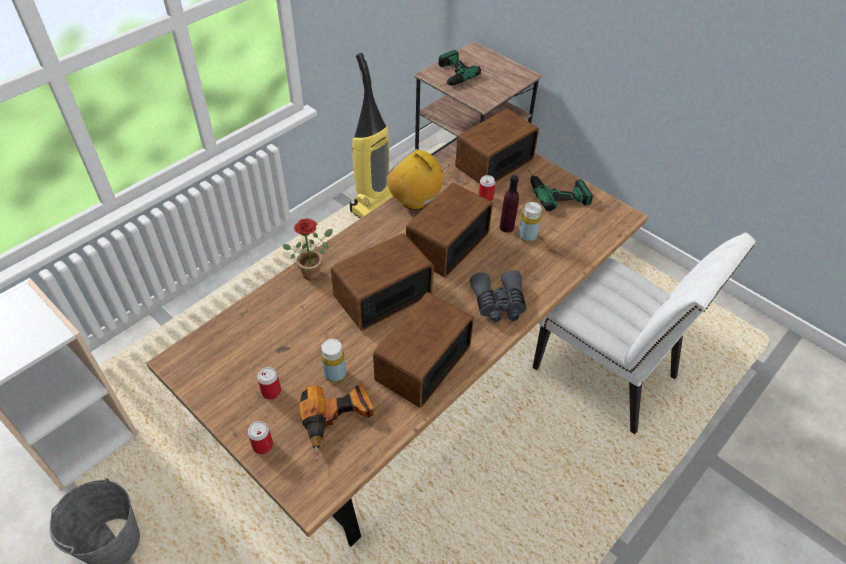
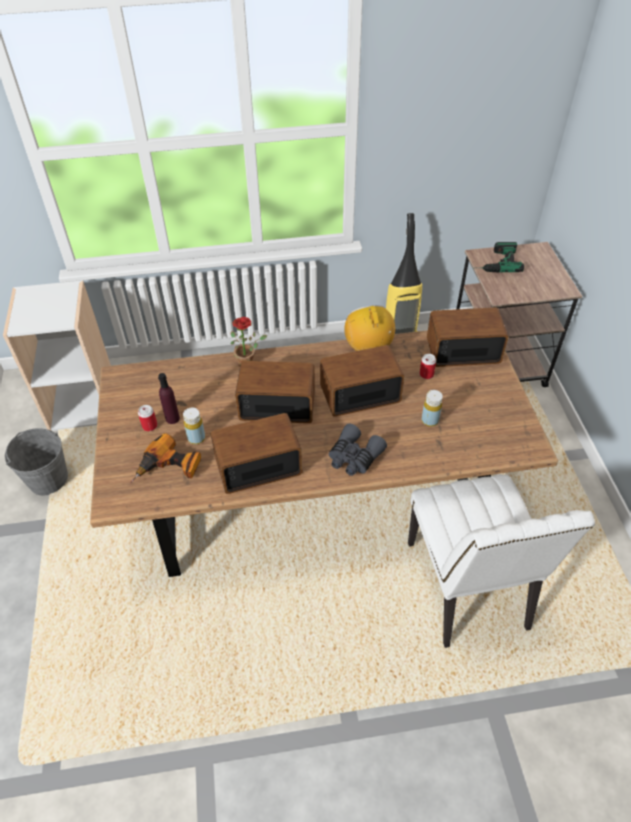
camera: 40 degrees right, 0 degrees up
(262, 445) = (114, 455): can -> none
(506, 227) = (420, 405): purple bottle -> purple bottle (172, 418)
(555, 189) = (494, 397): power drill -> none

